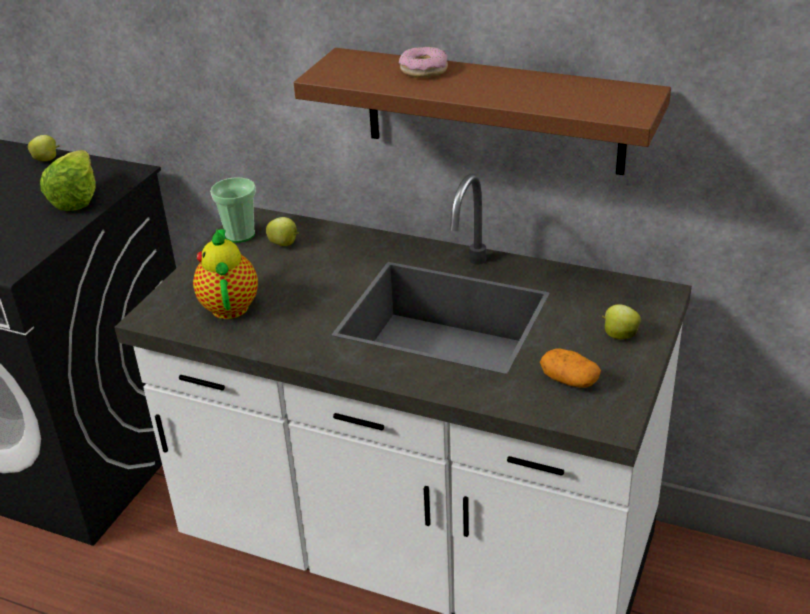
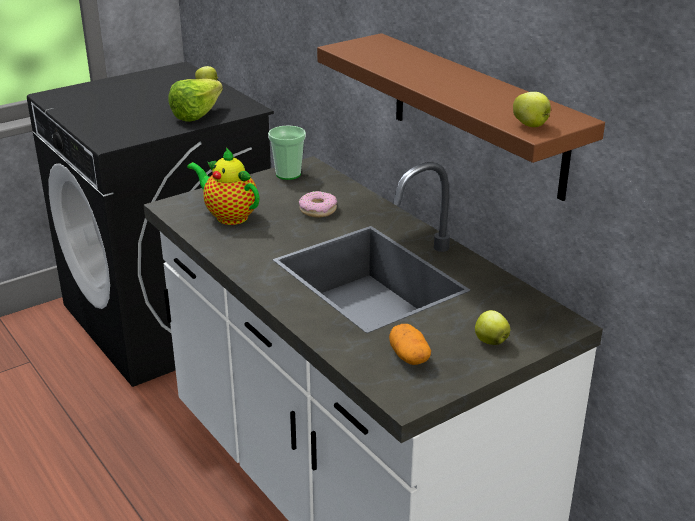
camera: 30 degrees right, 5 degrees down
(229, 304) = (229, 216): teapot -> teapot turned 75 degrees counterclockwise
(284, 244) = (311, 190): apple -> apple (531, 126)
(424, 70) = (420, 62): donut -> donut (318, 210)

